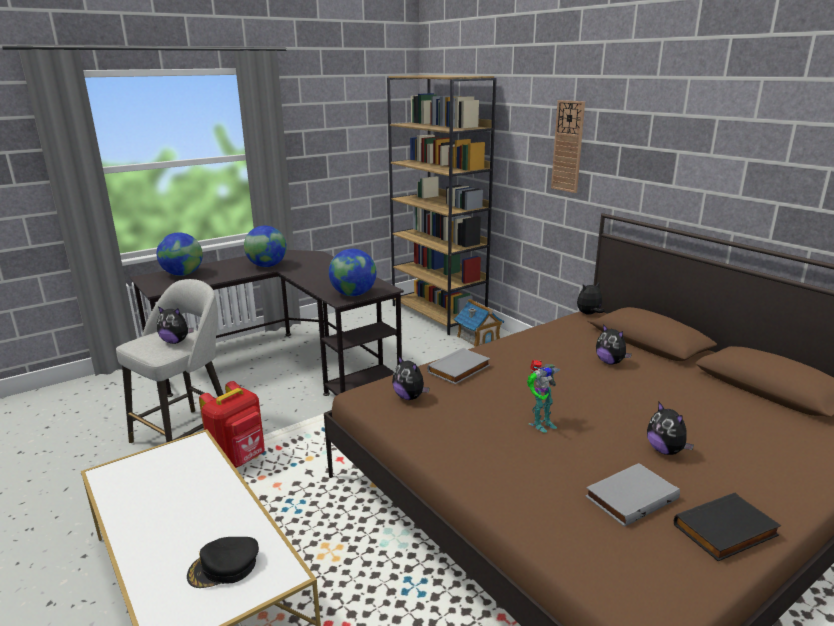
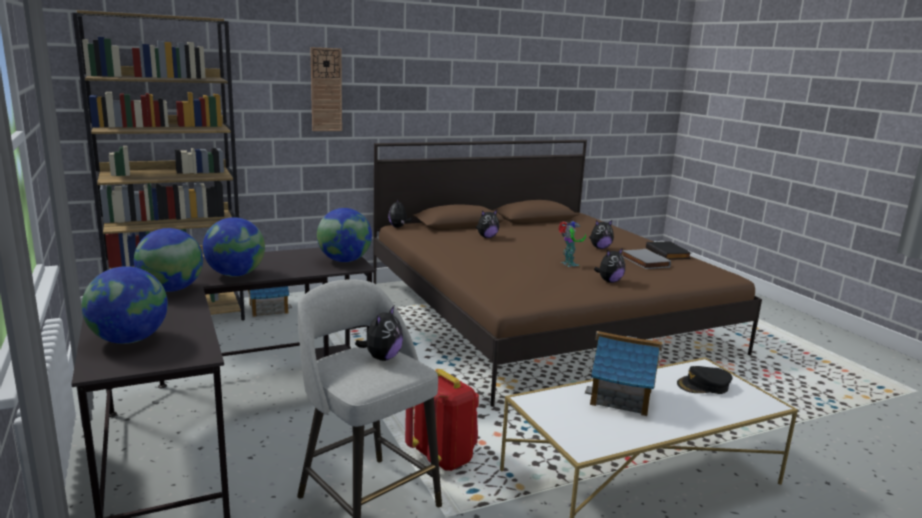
camera: 80 degrees left, 5 degrees down
(197, 496) = (621, 397): none -> toy house
(224, 567) = (704, 386): black cap -> black cap turned 90 degrees clockwise
(302, 273) = (235, 274): none -> globe
(410, 397) = (523, 289): plush toy -> plush toy (609, 281)
(459, 369) = (480, 271): grey book -> none

